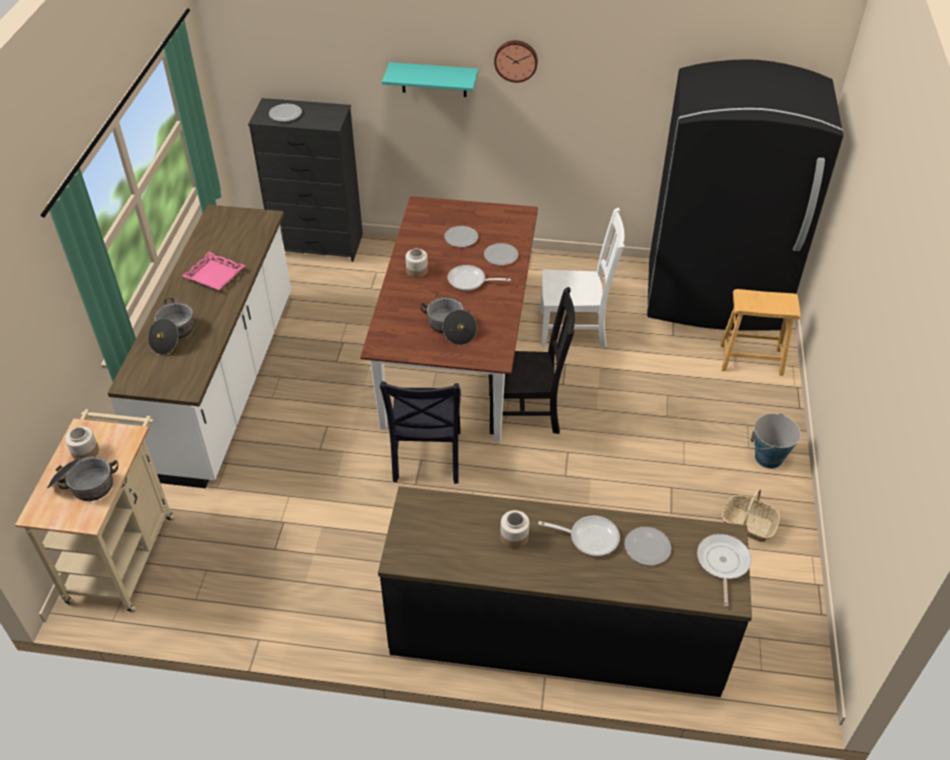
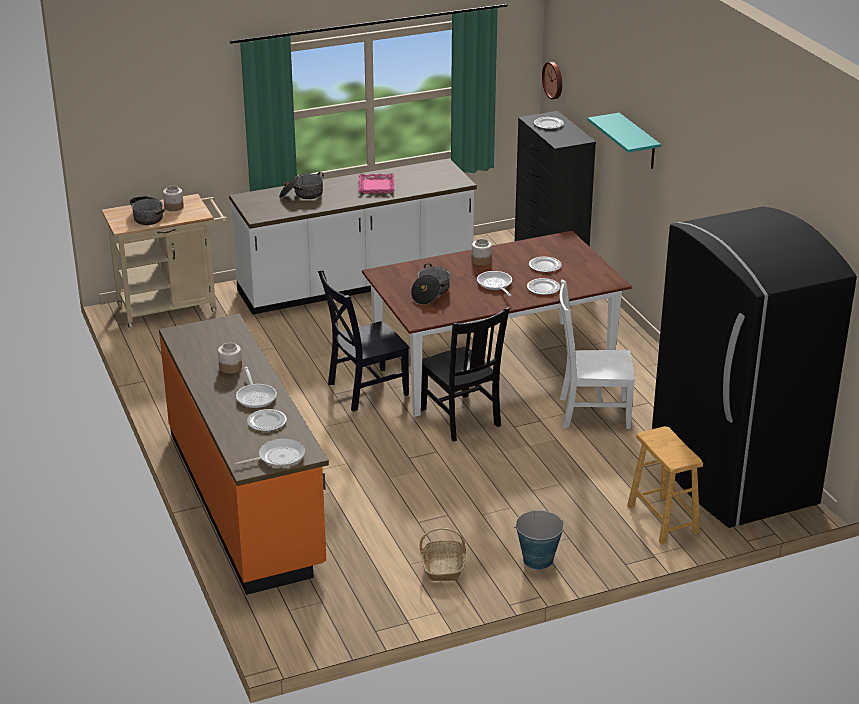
camera: 60 degrees right, 15 degrees down
(516, 60) = (680, 147): wall clock -> wall clock (554, 80)
(556, 633) = (246, 499): black counter -> orange counter
(575, 329) = (591, 412): white chair -> white chair turned 120 degrees clockwise

